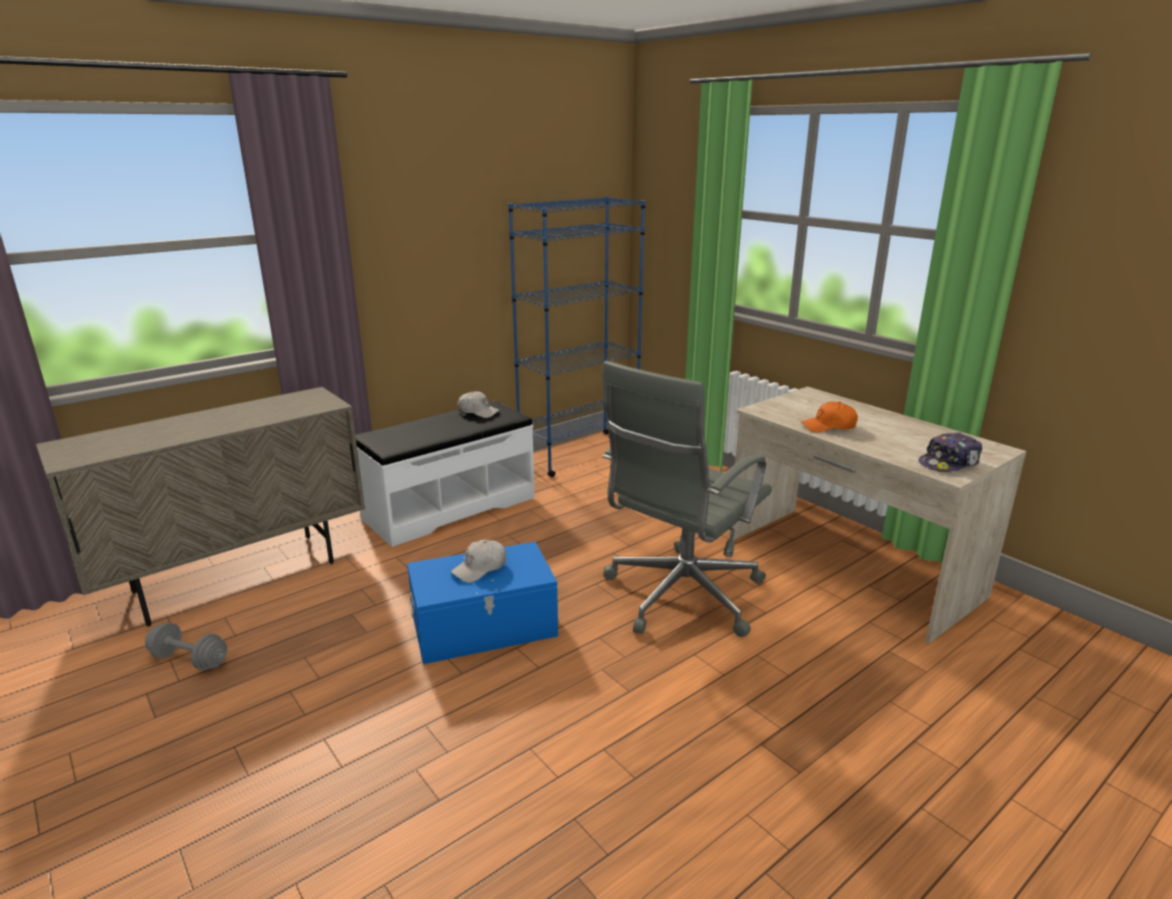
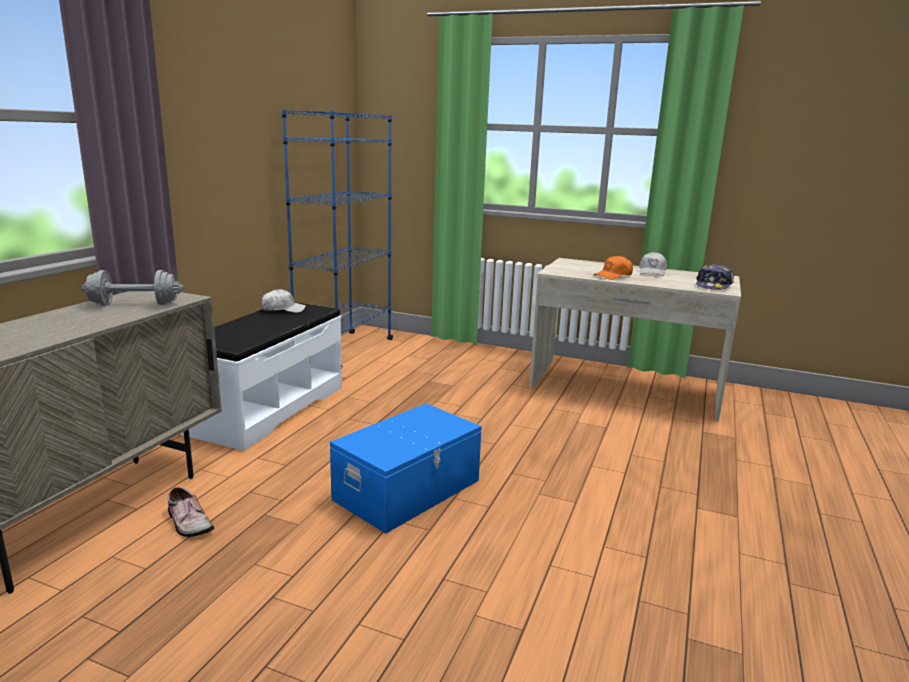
camera: 30 degrees left, 5 degrees down
(189, 660) = (111, 608): grey dumbbell -> grey dumbbell (135, 304)
(294, 604) = (187, 522): none -> shoe
(480, 568) = (405, 431): white cap -> white cap (652, 272)
(680, 596) = (538, 431): grey office chair -> none

